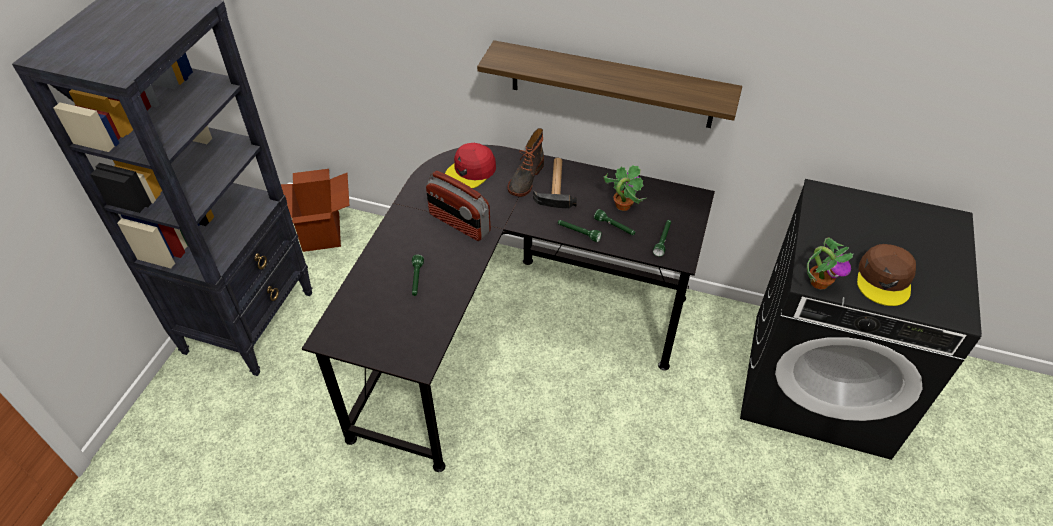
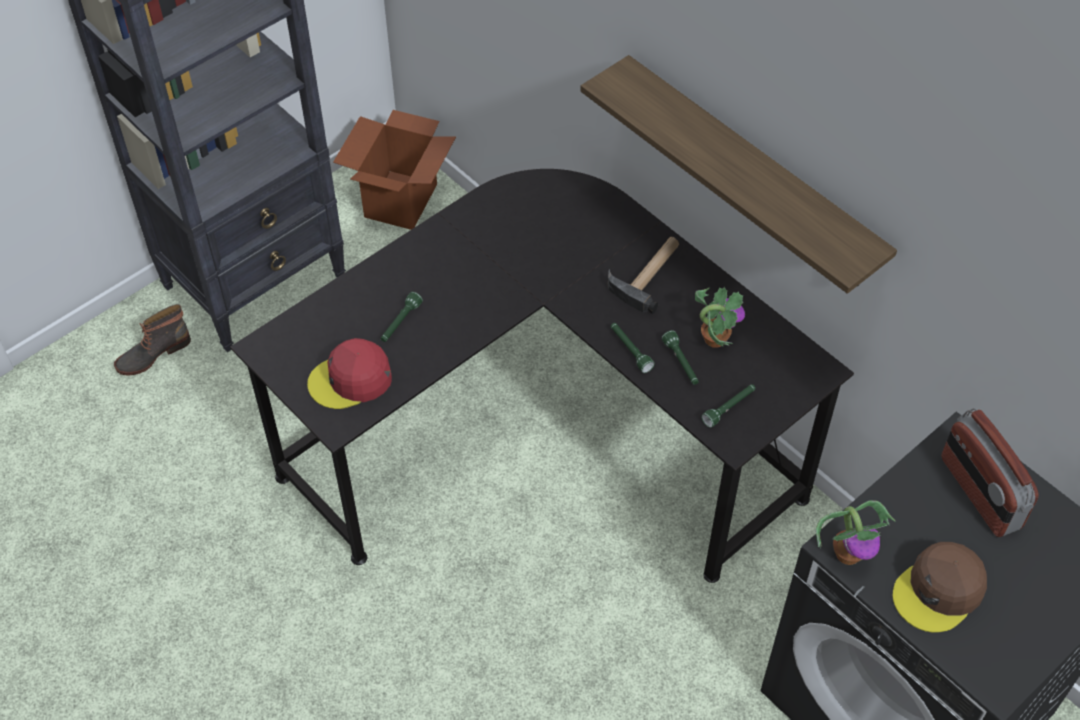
camera: 30 degrees right, 5 degrees up
(459, 223) = (496, 273): radio -> radio (979, 493)
(471, 171) = (558, 209): red cap -> red cap (351, 380)
(525, 179) = (617, 248): boot -> boot (153, 353)

